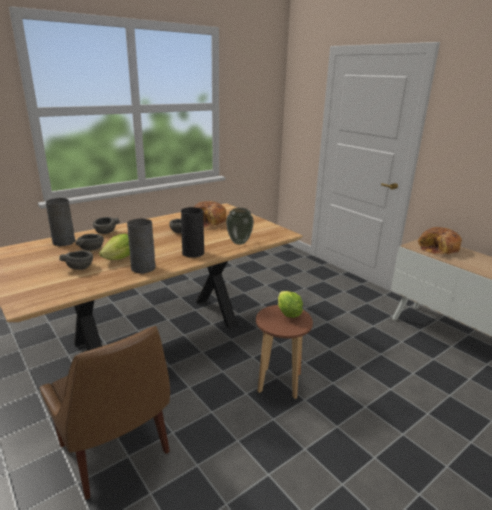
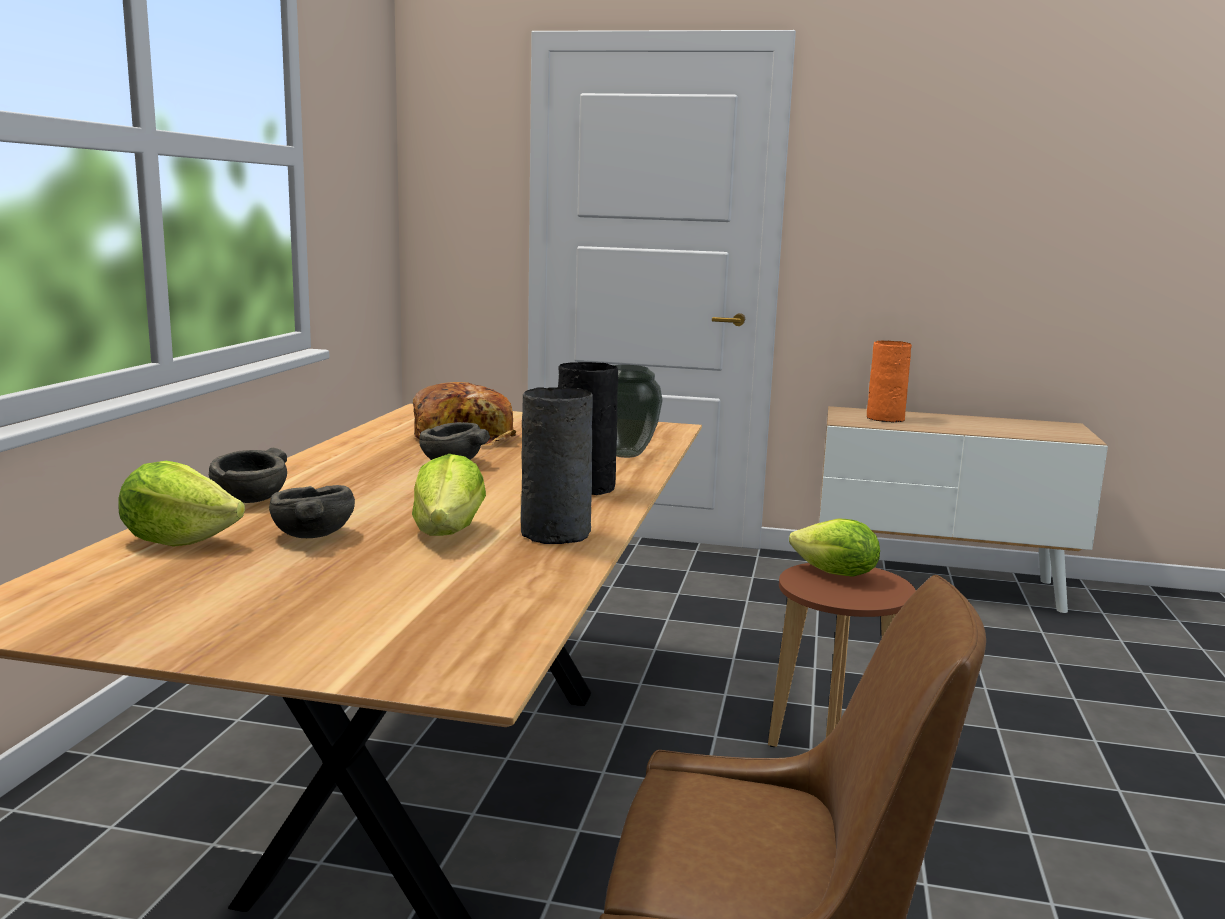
camera: 40 degrees left, 10 degrees down
(64, 242) = (179, 540): grey vase -> lettuce
(80, 267) = (394, 571): grey bowl -> none
(439, 249) = (885, 418): bread -> orange vase

